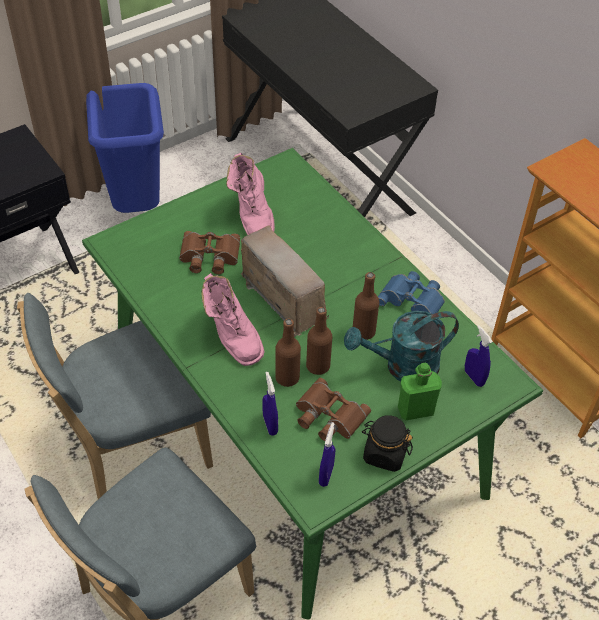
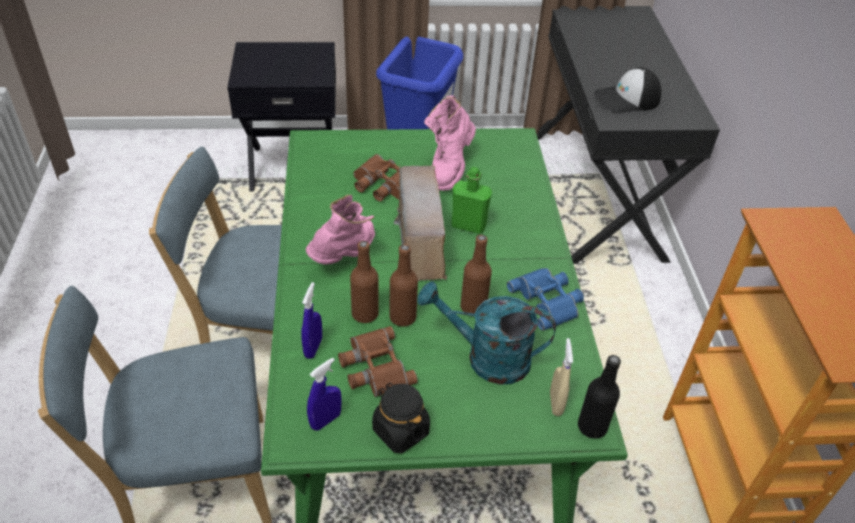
camera: 30 degrees right, 5 degrees down
(232, 336) = (345, 256): pink boot -> pink boot turned 150 degrees counterclockwise
(349, 89) = (627, 99): none -> cap
(415, 410) = (467, 405): green bottle -> green bottle (468, 225)
(474, 377) = (555, 403): blue spray bottle -> beige spray bottle
(509, 382) = (592, 427): none -> black bottle

